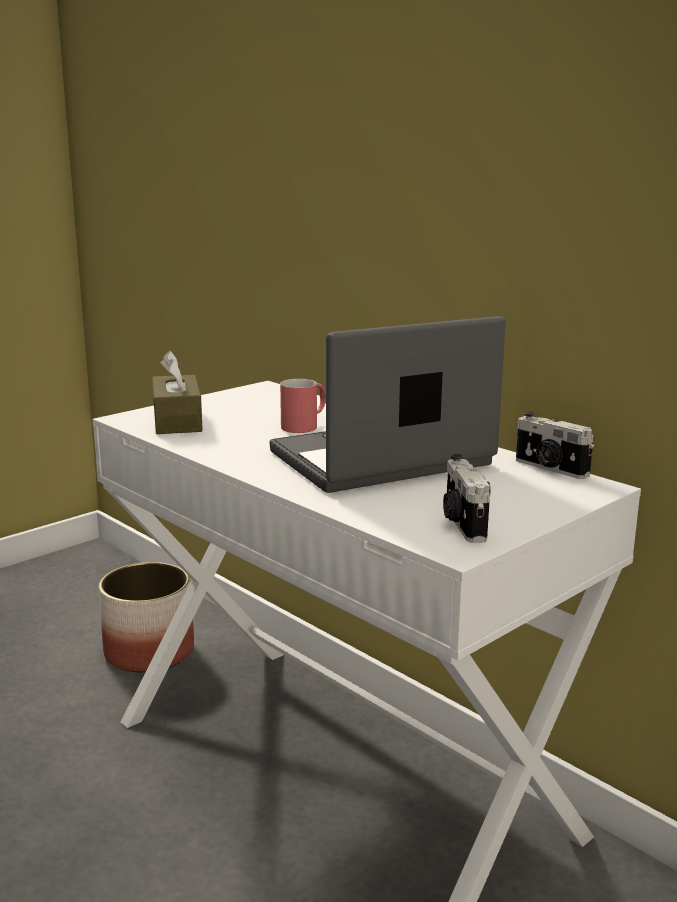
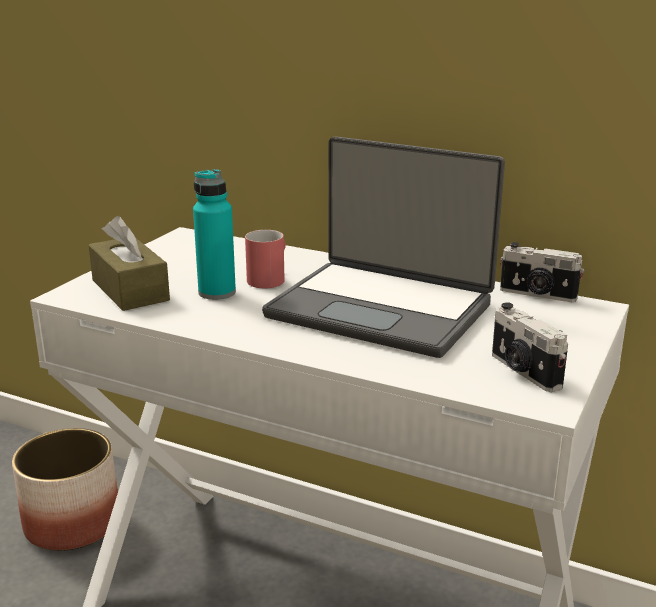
camera: 20 degrees left, 5 degrees up
(247, 431) = (217, 292): none -> turquoise bottle
(382, 460) = (382, 309): laptop -> laptop turned 105 degrees counterclockwise

